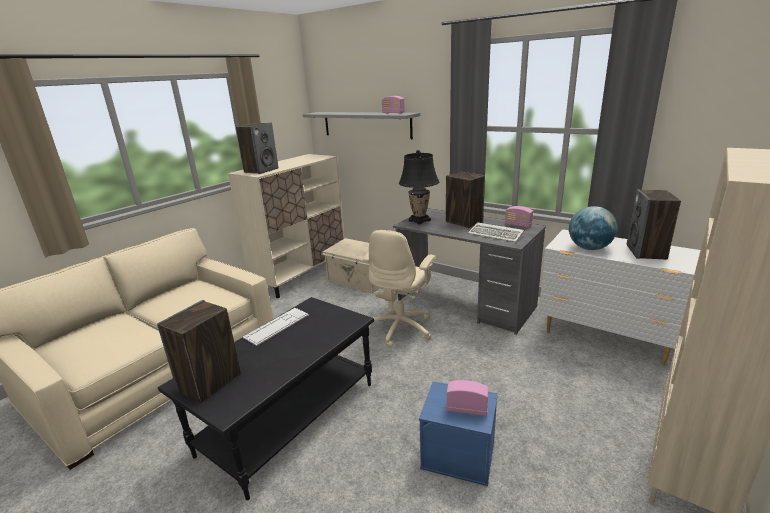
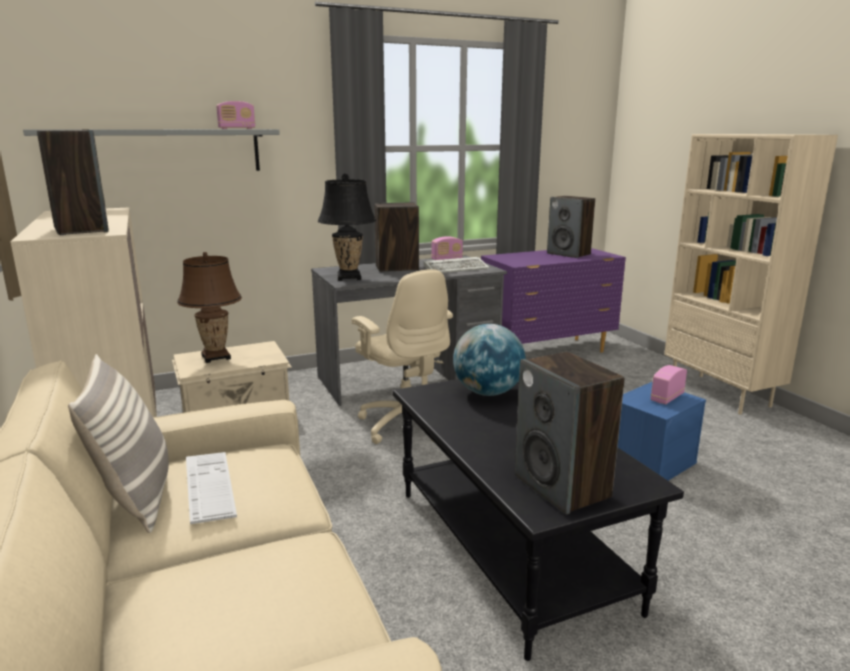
camera: 60 degrees left, 5 degrees down
(175, 291) = (136, 497): none -> pillow
(277, 326) = (452, 422): keyboard -> keyboard (209, 486)
(352, 246) = (216, 357): none -> brown table lamp
(589, 248) = (537, 260): globe -> globe (487, 392)
(607, 338) = (547, 352): white dresser -> purple dresser

